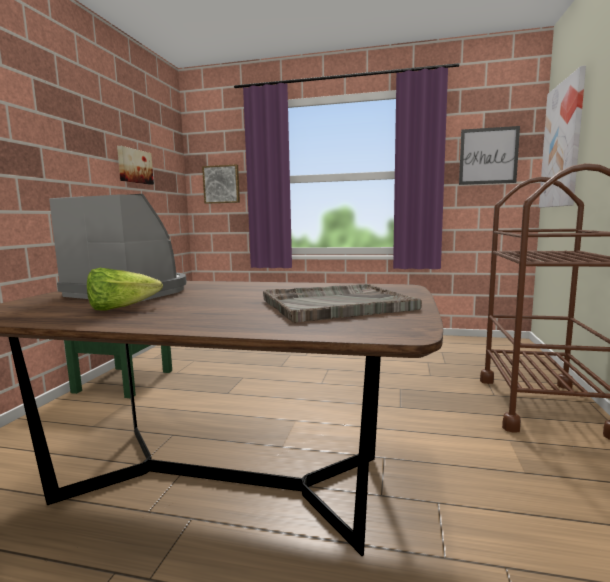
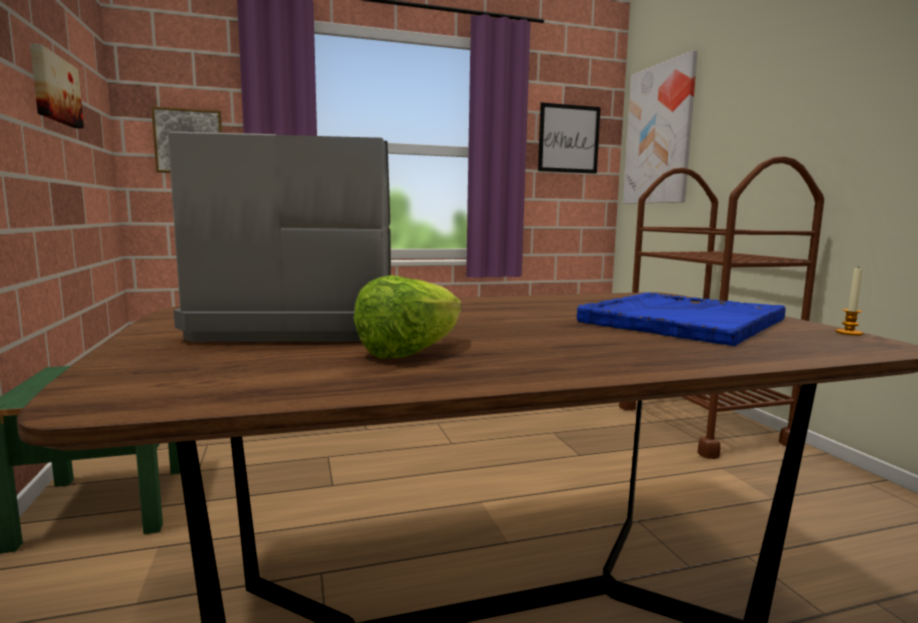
camera: 30 degrees left, 0 degrees up
(335, 305) = (681, 320): grey tray -> blue tray
(423, 323) = (849, 333): none -> candle

